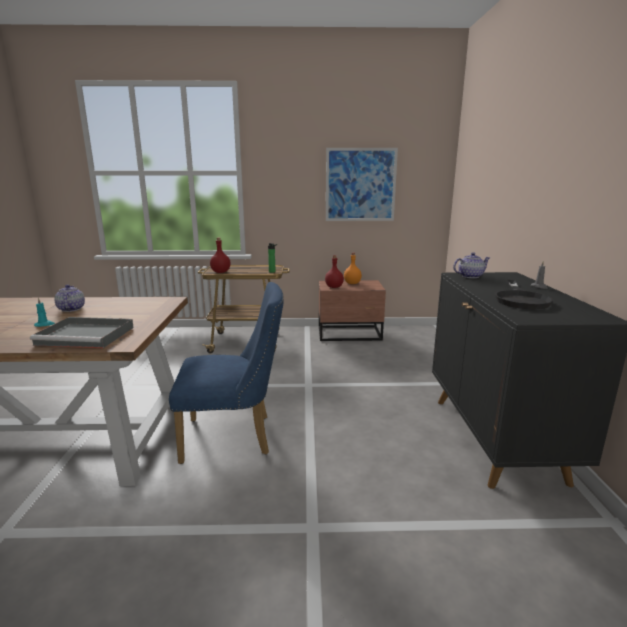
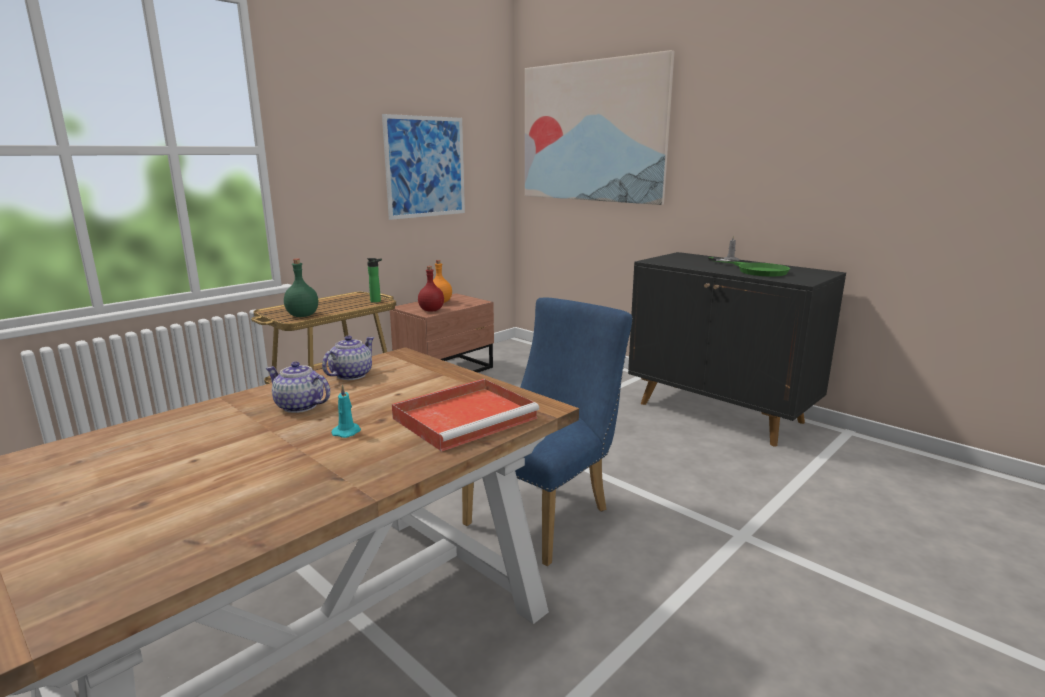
camera: 45 degrees left, 0 degrees up
(87, 336) = (467, 417): grey tray -> red tray
(221, 272) = (303, 315): red bottle -> green bottle
(470, 276) = (665, 260): teapot -> teapot (350, 375)
(489, 155) = (592, 132): none -> picture
(520, 299) = (755, 270): black frying pan -> green frying pan

